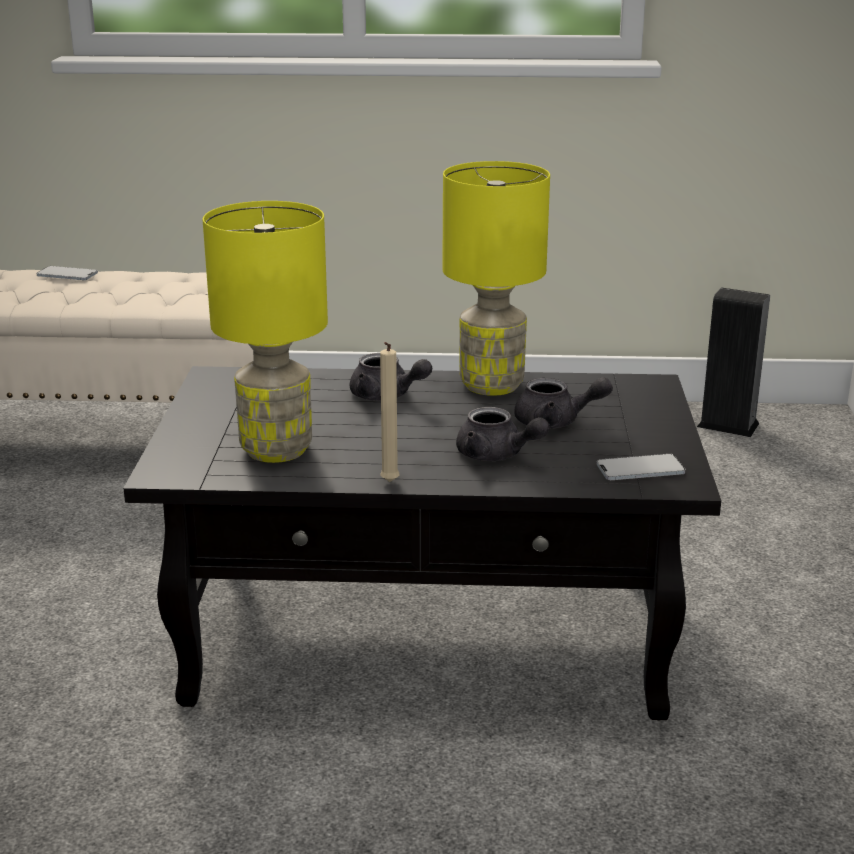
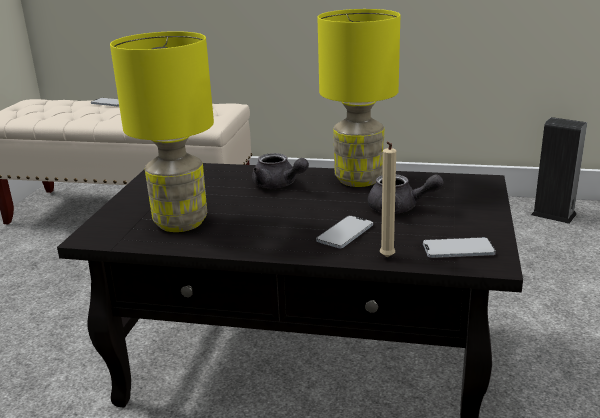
camera: 10 degrees right, 0 degrees up
(389, 483) = (253, 252): beige candle -> beige candle (386, 258)
(497, 455) = (345, 233): grey teapot -> phone

